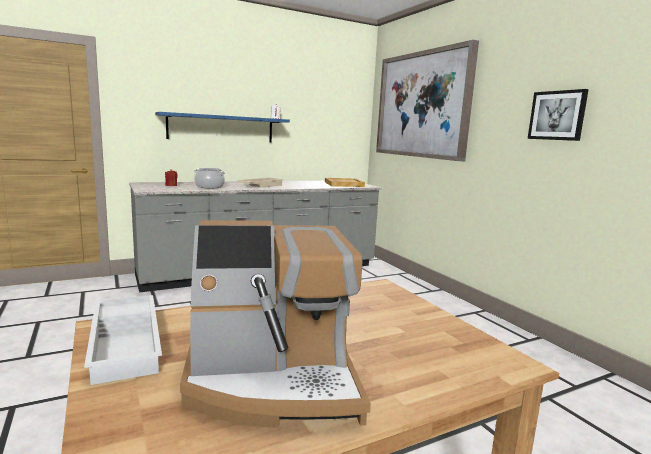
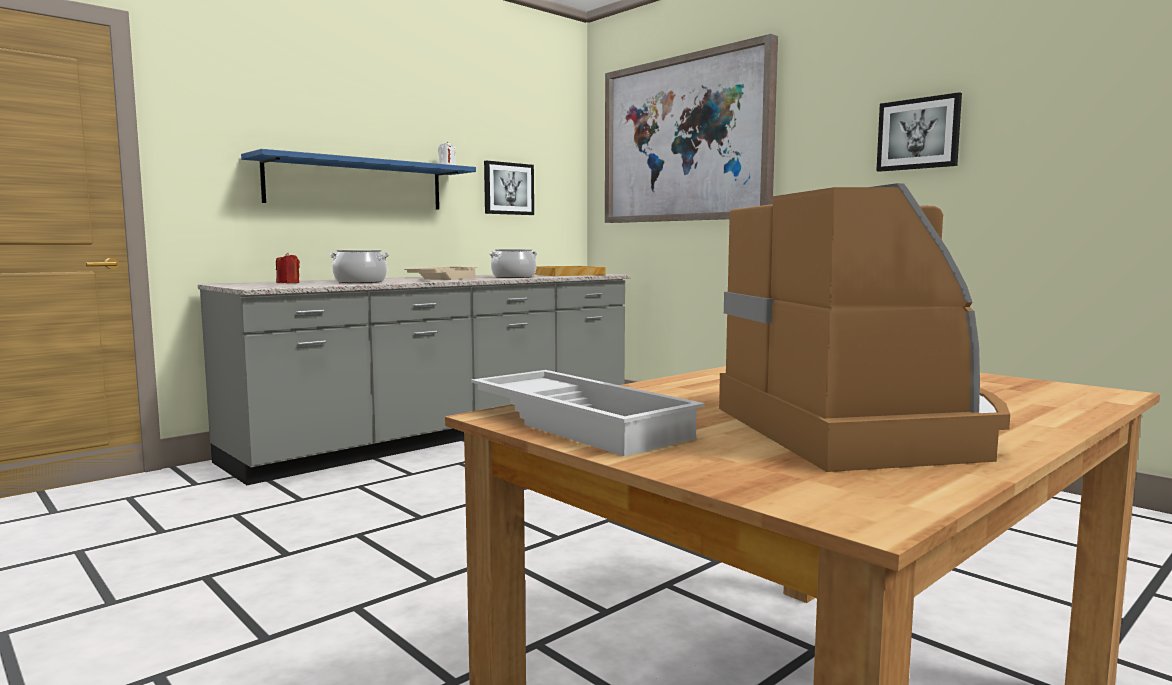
camera: 15 degrees left, 5 degrees down
(273, 380) = (862, 428): coffee machine -> coffee machine turned 75 degrees counterclockwise
(305, 186) = (513, 277): none -> cooking pot
(317, 130) = (508, 188): none -> picture

